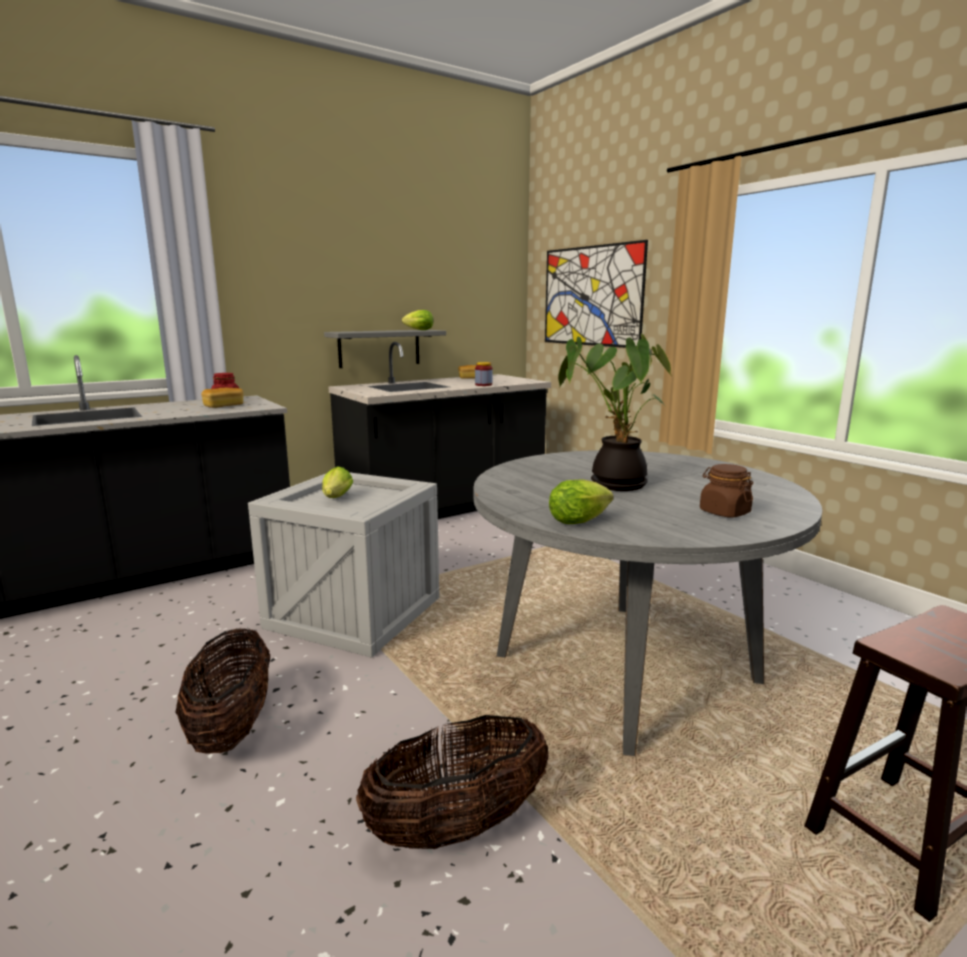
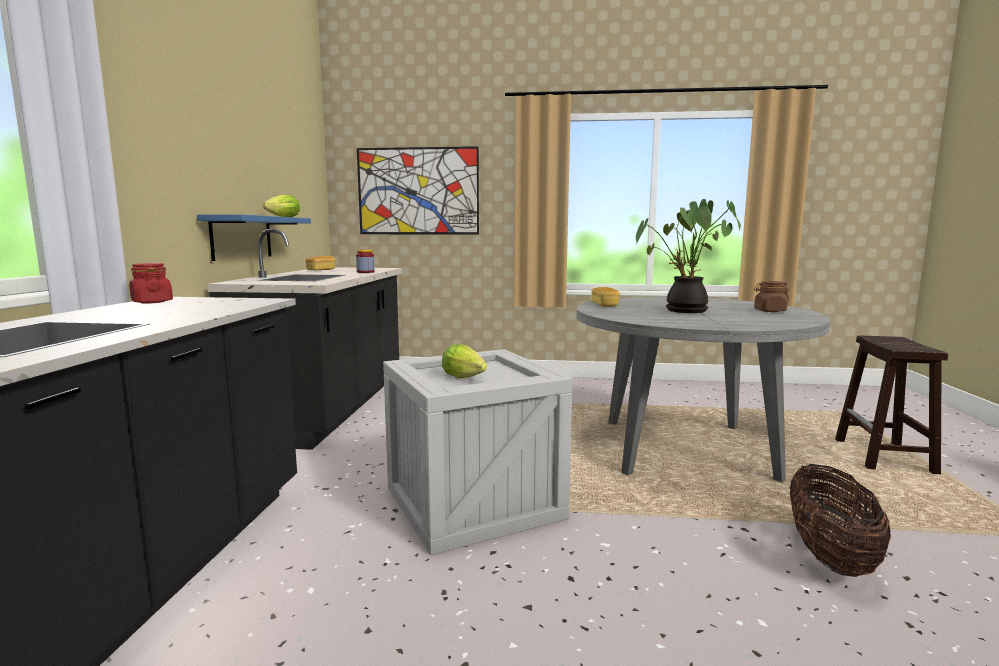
camera: 50 degrees left, 5 degrees down
(224, 406) = (202, 305): bread -> bread (604, 305)
(232, 727) = (618, 620): basket -> none
(379, 348) = (242, 237): grey shelf -> blue shelf
(581, 521) = (760, 324): lettuce -> none

